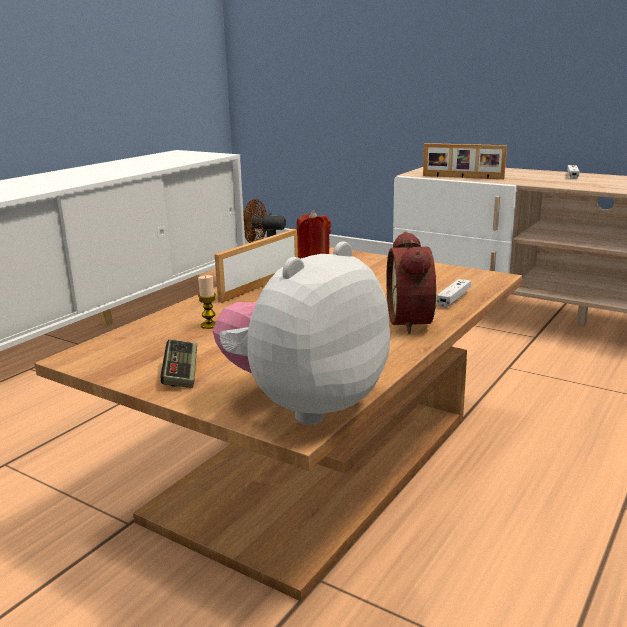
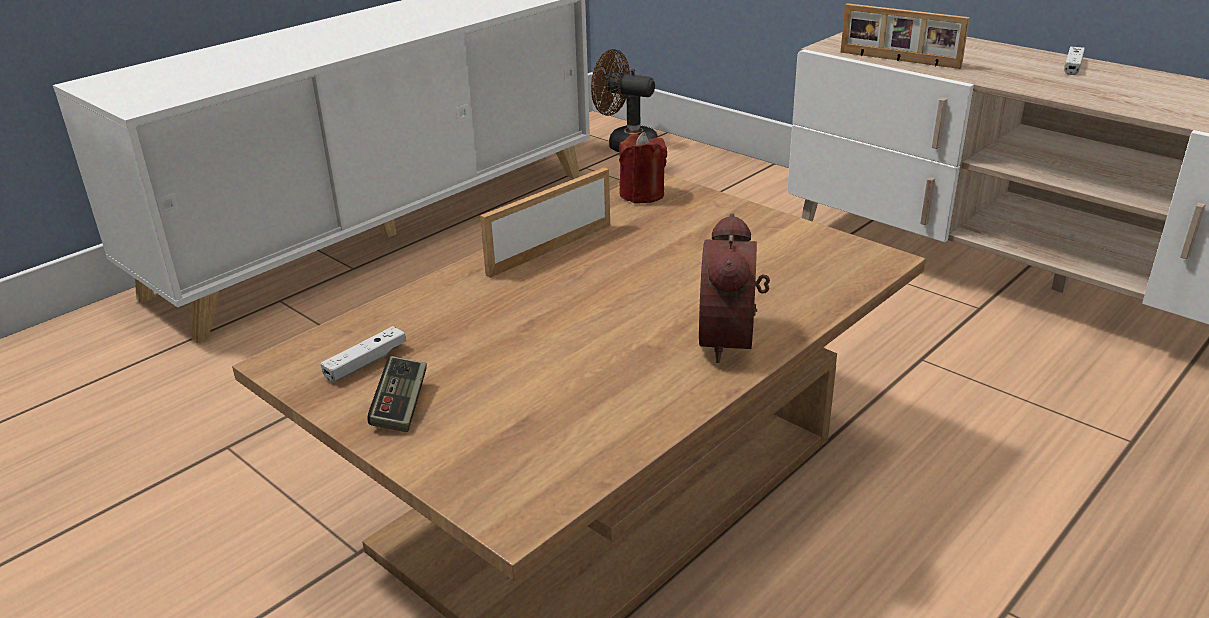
camera: 10 degrees right, 10 degrees up
(209, 325) = (461, 320): candle -> none
(305, 404) = (536, 477): plush toy -> none
(453, 299) = (806, 299): white game controller -> white game controller (366, 363)

